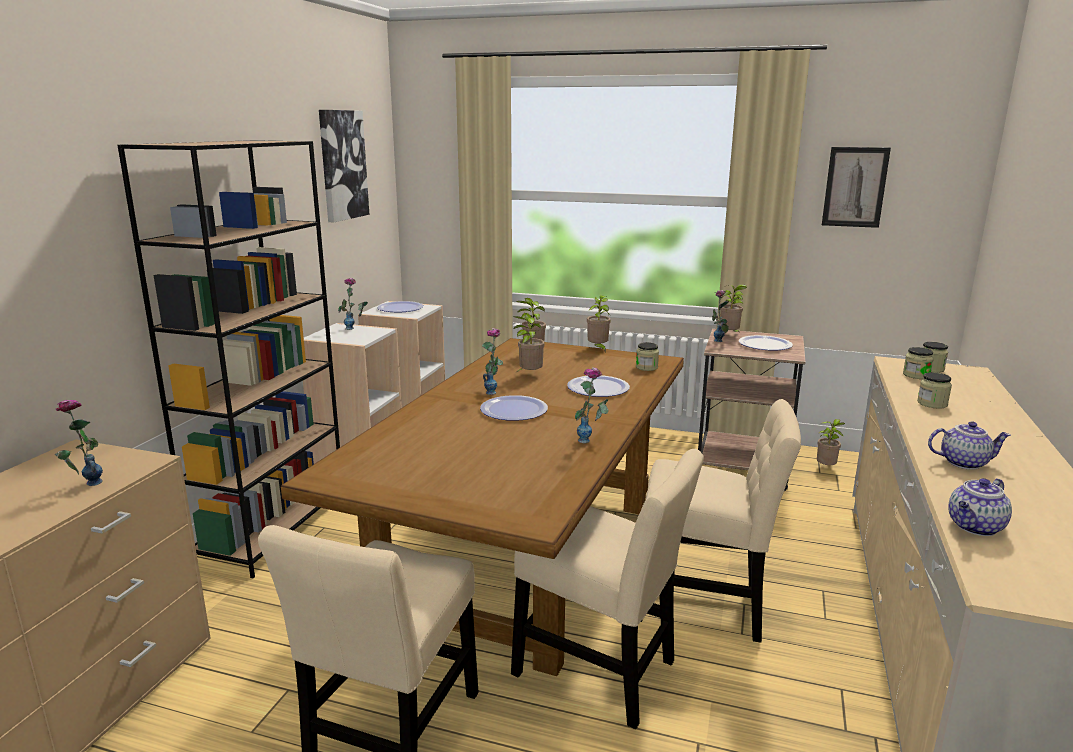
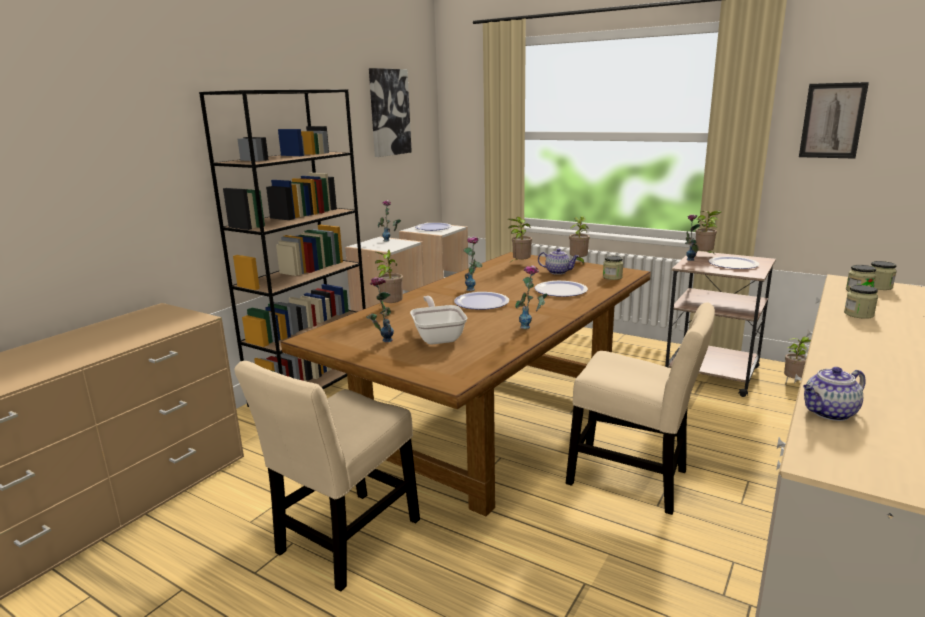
camera: 15 degrees right, 0 degrees up
(84, 487) = (151, 331): vase -> vase (381, 342)
(486, 462) = (438, 336): none -> frying pan
(529, 375) = (509, 278): potted plant -> potted plant (391, 308)
(601, 672) = (523, 519): beige chair -> none
(963, 462) = (856, 362): teapot -> teapot (558, 272)

